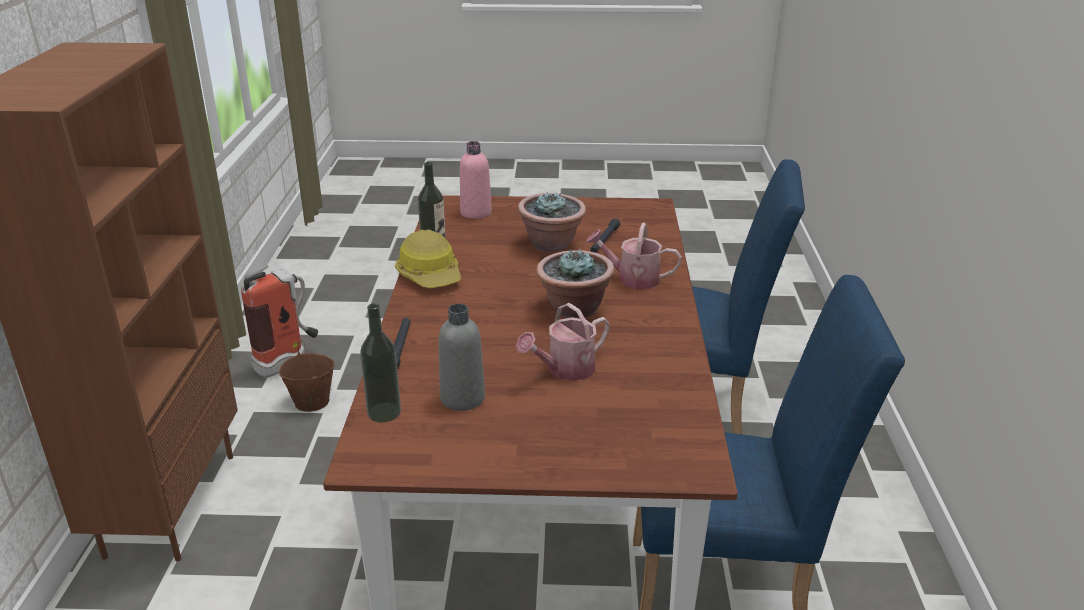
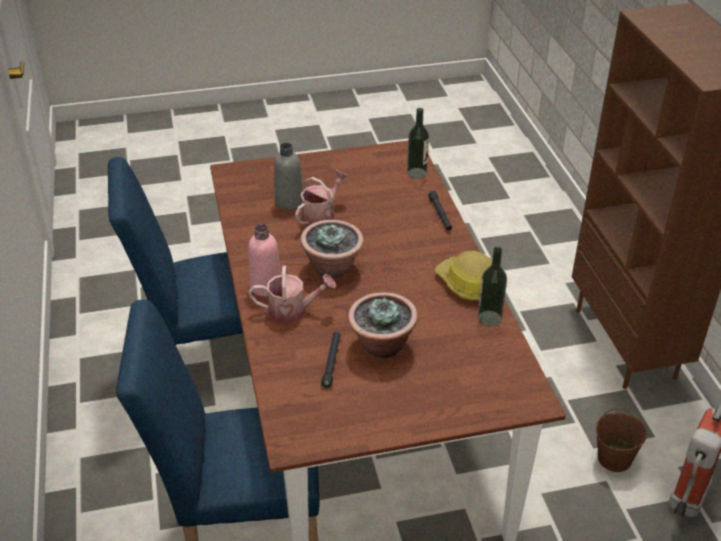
camera: 165 degrees right, 10 degrees up
(462, 398) = (377, 188): grey bottle -> grey bottle (289, 202)
(476, 213) = (487, 386): pink bottle -> pink bottle (266, 287)

